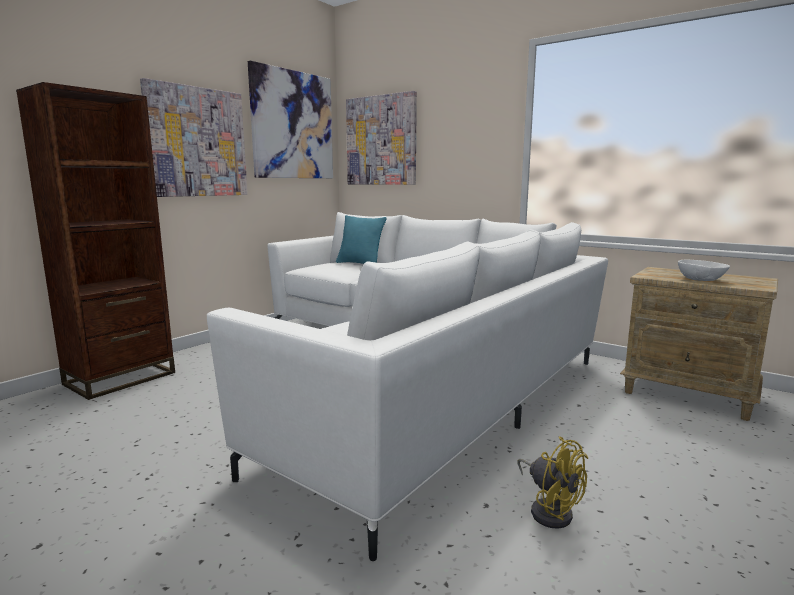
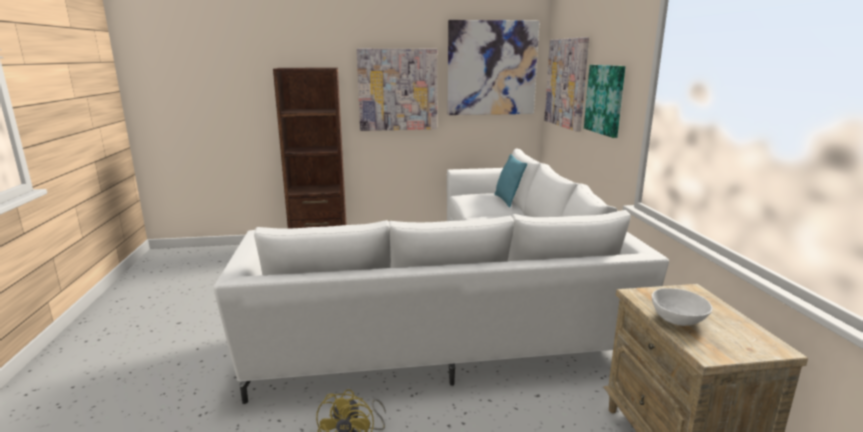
camera: 45 degrees right, 5 degrees up
(454, 147) = (605, 99): none -> picture

